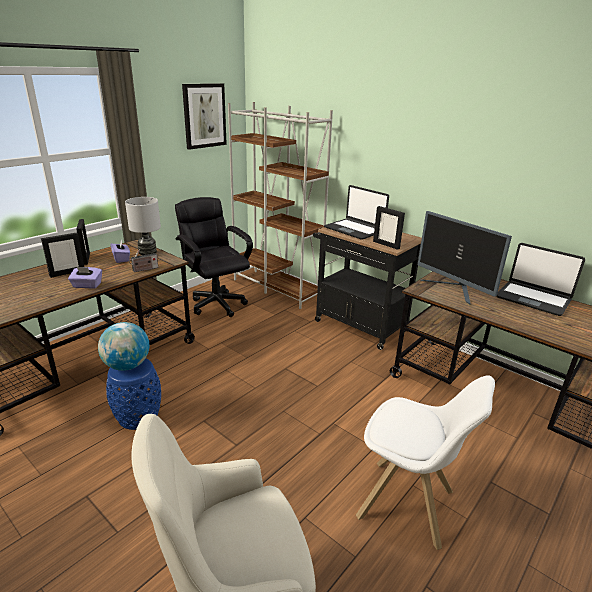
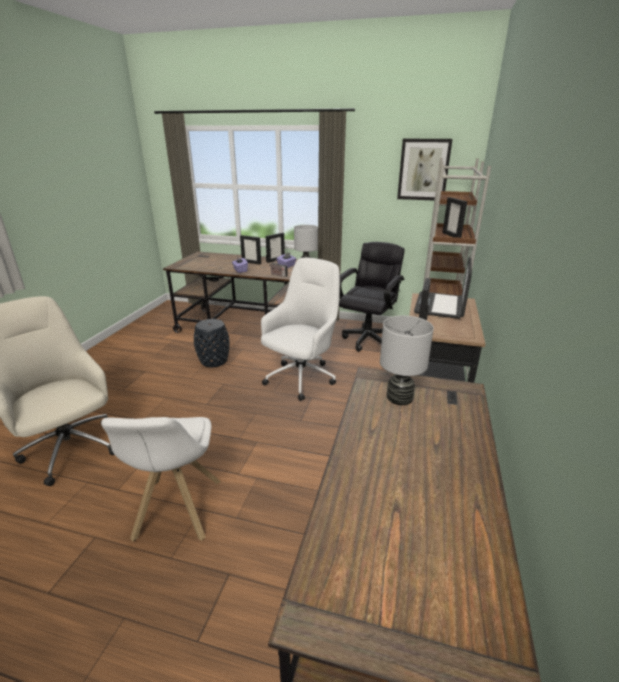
camera: 65 degrees right, 0 degrees up
(127, 366) = (210, 322): globe -> none
(138, 417) = (214, 361): blue stool -> black stool
(247, 363) = (301, 378): none -> white office chair
(300, 173) = (452, 235): none -> picture frame
(453, 290) = (399, 397): monitor -> grey table lamp
(533, 298) = (454, 467): laptop -> none

